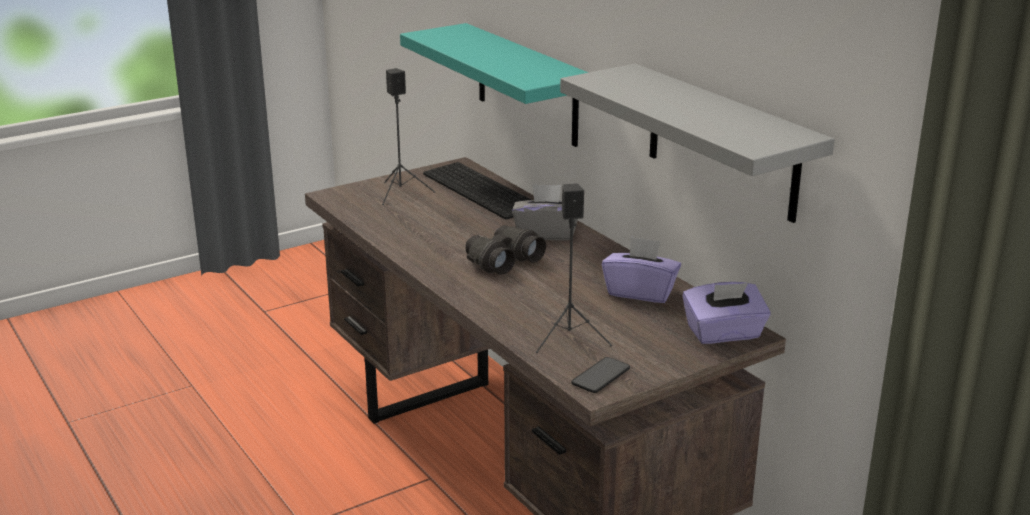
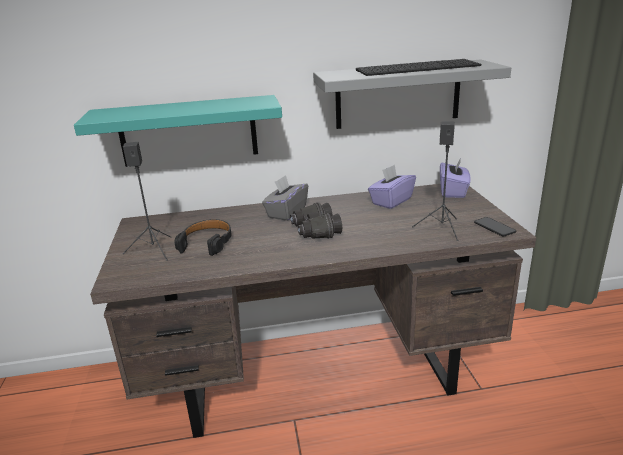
camera: 65 degrees left, 0 degrees up
(432, 212) = (207, 243): none -> black headphones
(483, 190) = (192, 220): keyboard -> keyboard (418, 68)

